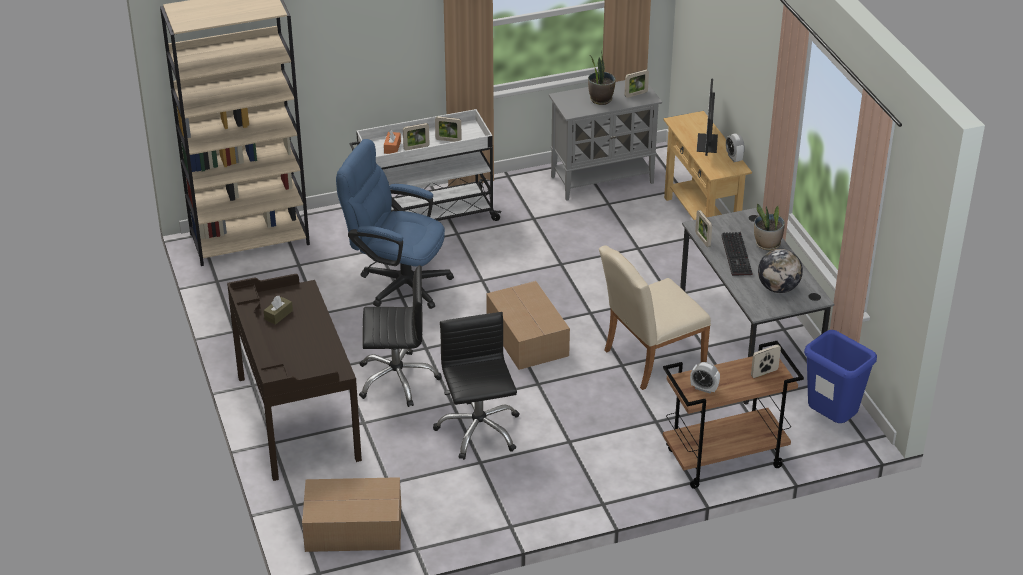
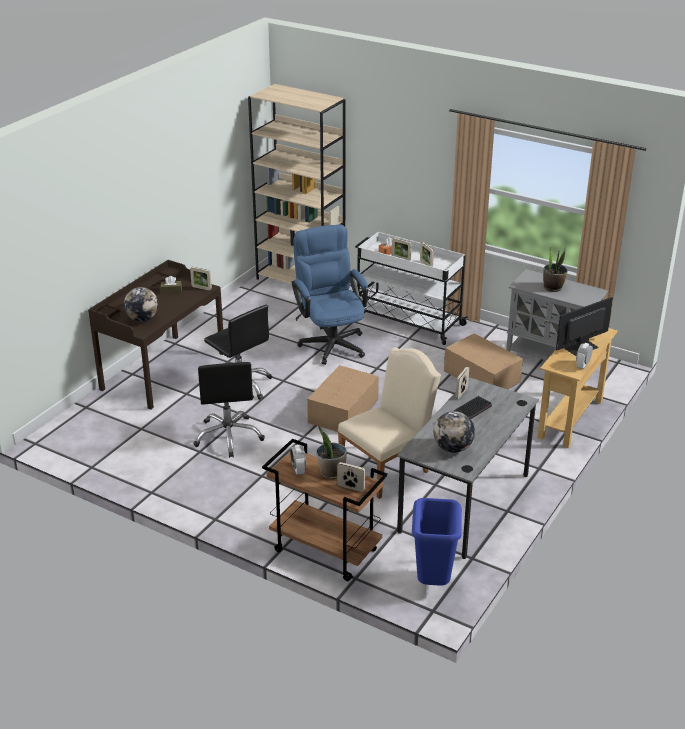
camera: 50 degrees right, 5 degrees down
(312, 360) = (142, 319): none -> globe
(352, 528) = (87, 435): cardboard box -> cardboard box (481, 375)
(478, 430) = (229, 436): black office chair -> black office chair turned 135 degrees clockwise
(636, 94) = (582, 296): picture frame -> picture frame (201, 288)
(648, 359) = (388, 468): beige chair -> beige chair turned 120 degrees clockwise
(767, 244) = (499, 421): potted plant -> potted plant (331, 472)

